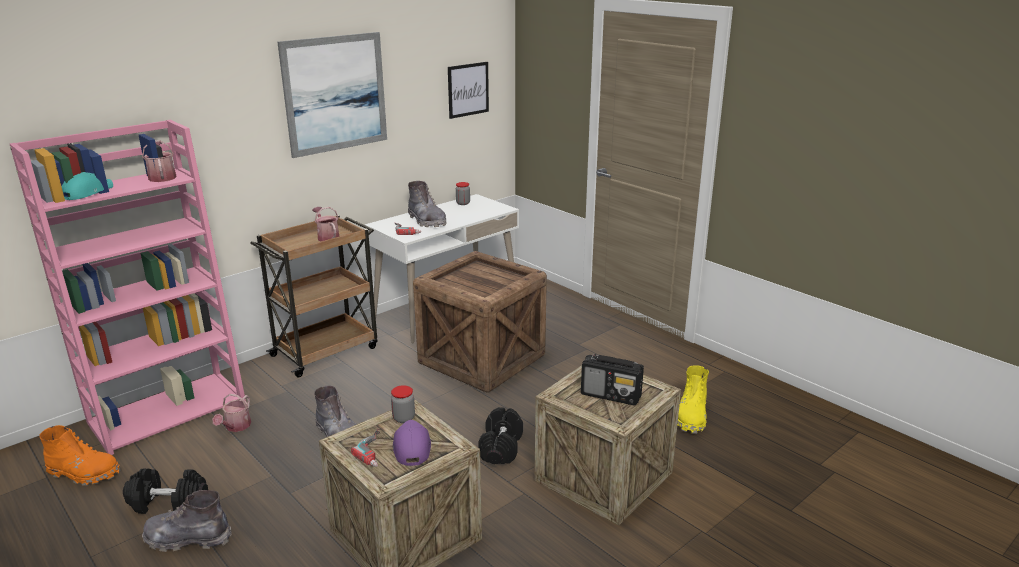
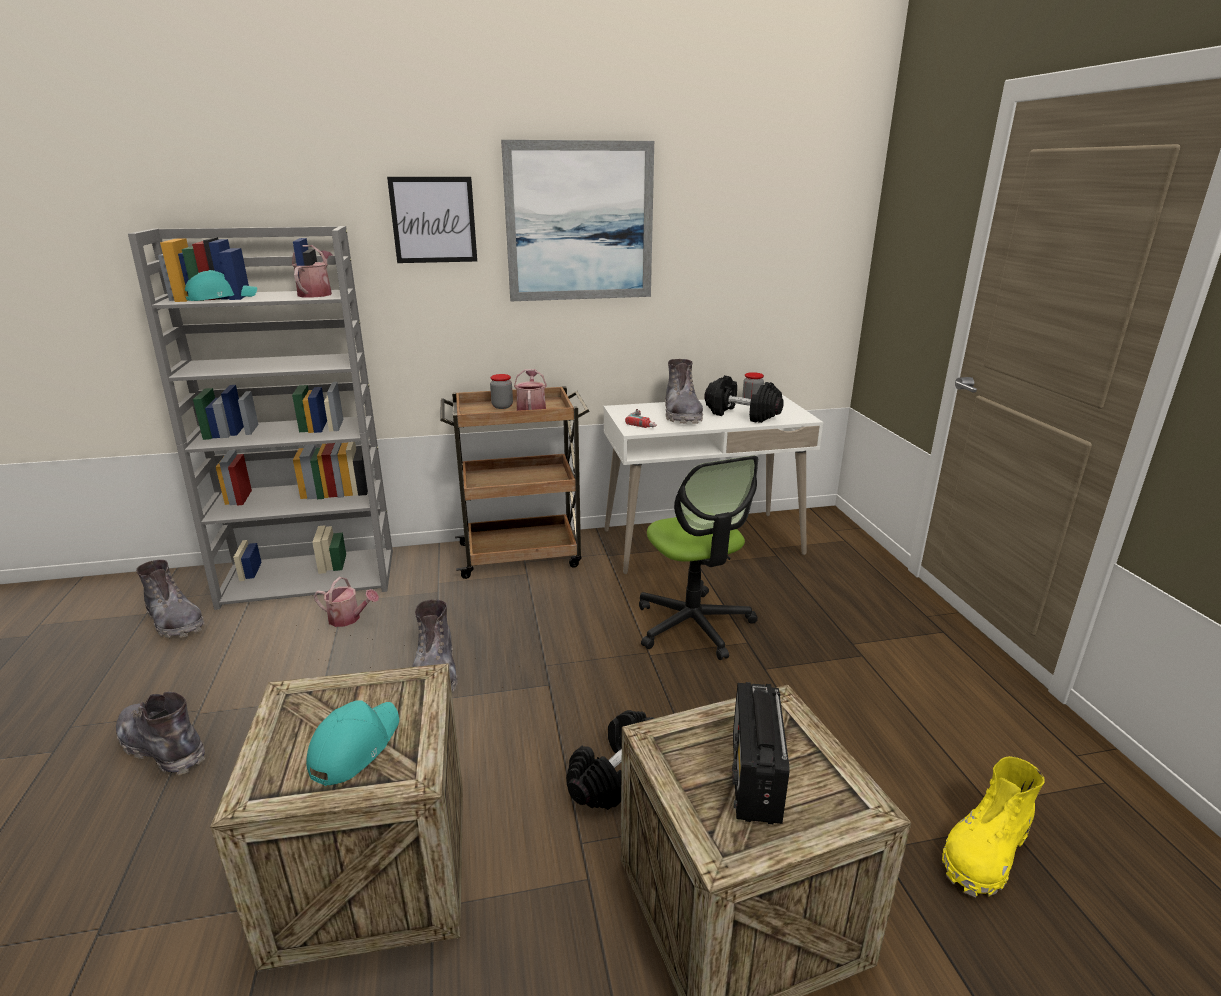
camera: 30 degrees right, 0 degrees up
(84, 473) = (175, 621): orange boot -> grey boot
(168, 503) = (197, 690): black dumbbell -> black dumbbell (741, 414)
(169, 411) = (311, 577): pink bookcase -> grey bookcase
(236, 427) = (348, 618): watering can -> watering can turned 120 degrees counterclockwise
(377, 451) = (308, 732): power drill -> none
(403, 418) = (401, 689): jar -> jar (502, 406)
(411, 448) = (354, 747): purple cap -> turquoise cap
(468, 89) = (790, 243): picture -> picture (433, 220)
(482, 360) = (693, 625): crate -> office chair
(611, 395) = (755, 779): radio -> radio turned 45 degrees clockwise

